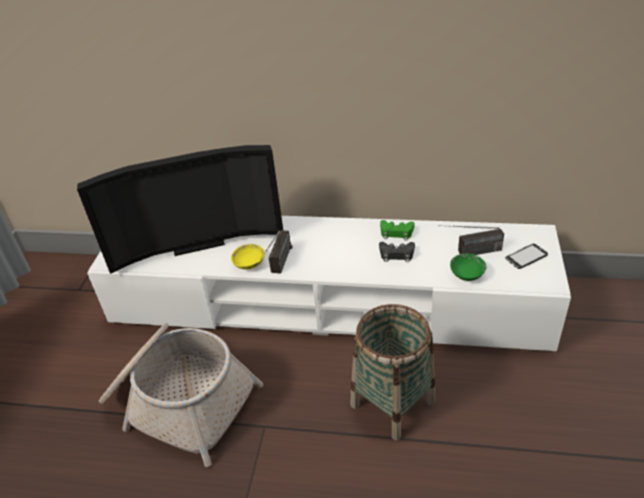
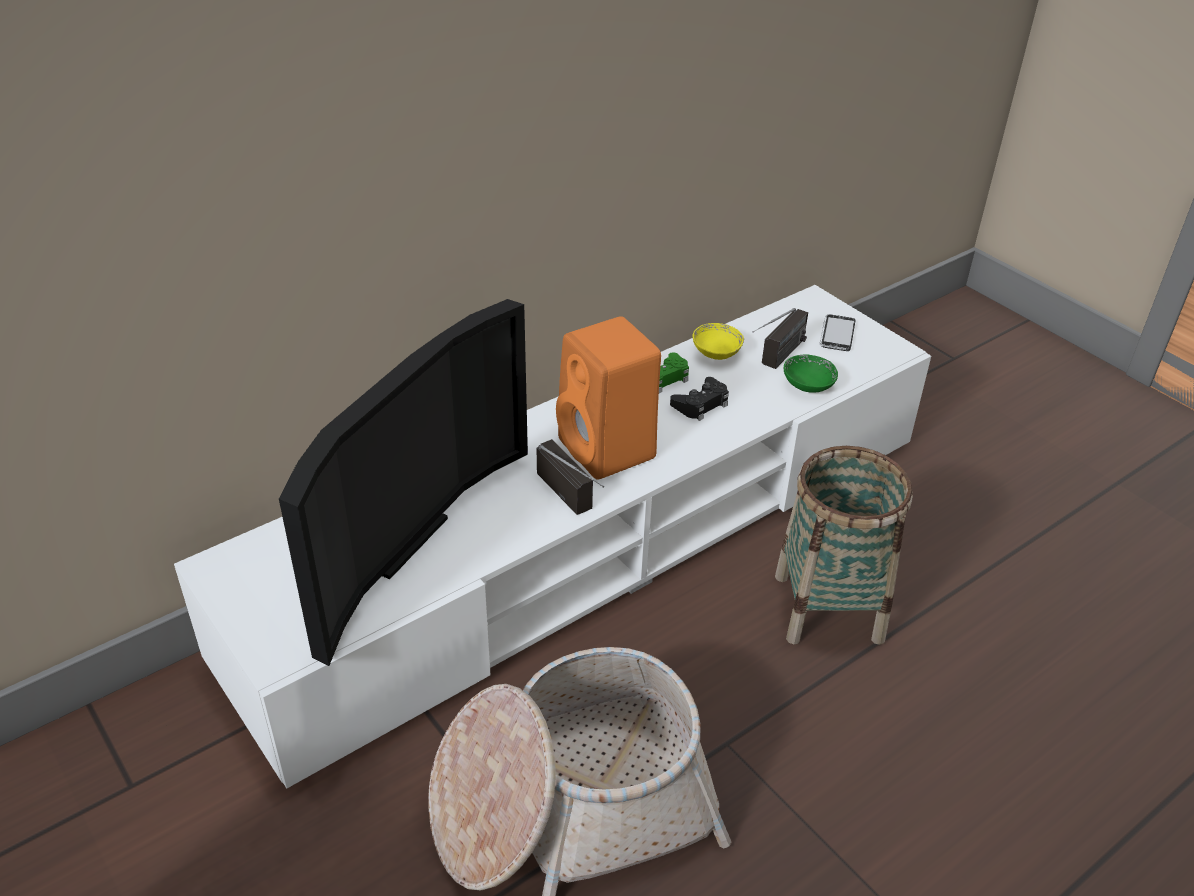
camera: 50 degrees left, 0 degrees up
(249, 264) = (528, 522): yellow bowl -> yellow bowl (716, 353)
(324, 253) = (609, 450): none -> orange speaker

